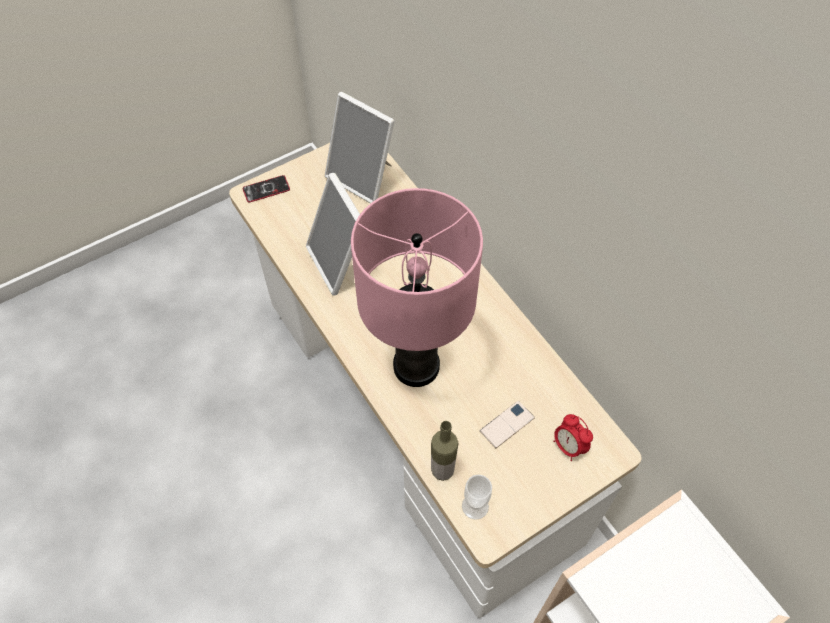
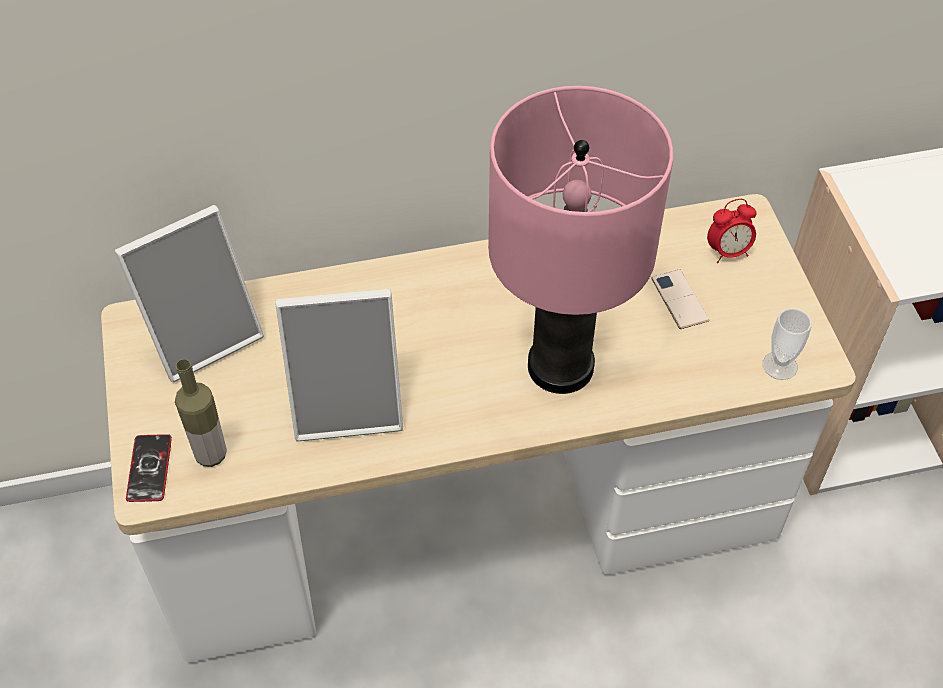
camera: 70 degrees left, 5 degrees down
(442, 470) = (722, 384): bottle -> bottle (211, 455)

